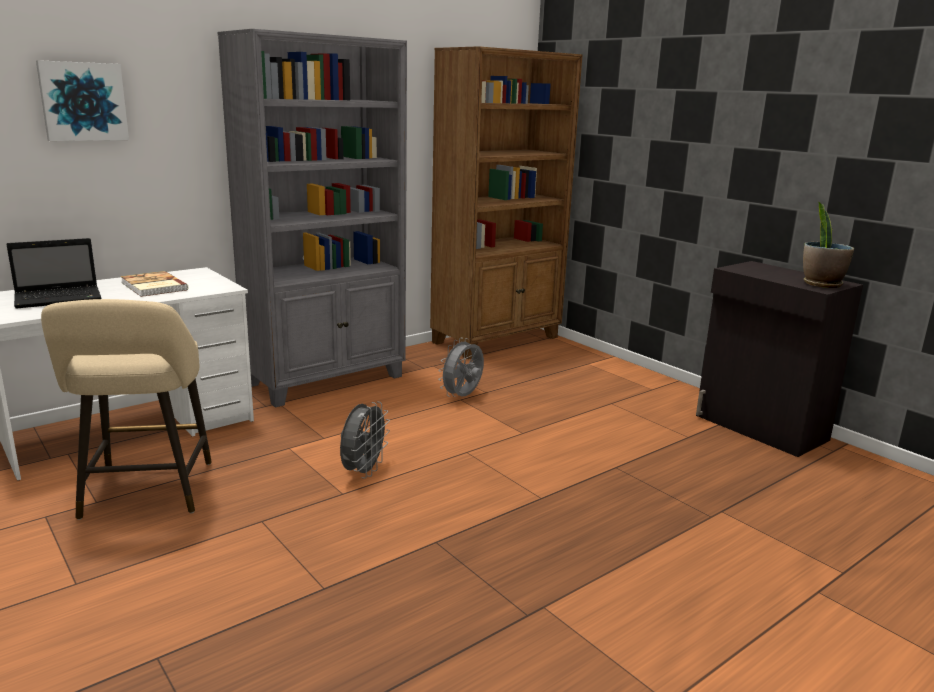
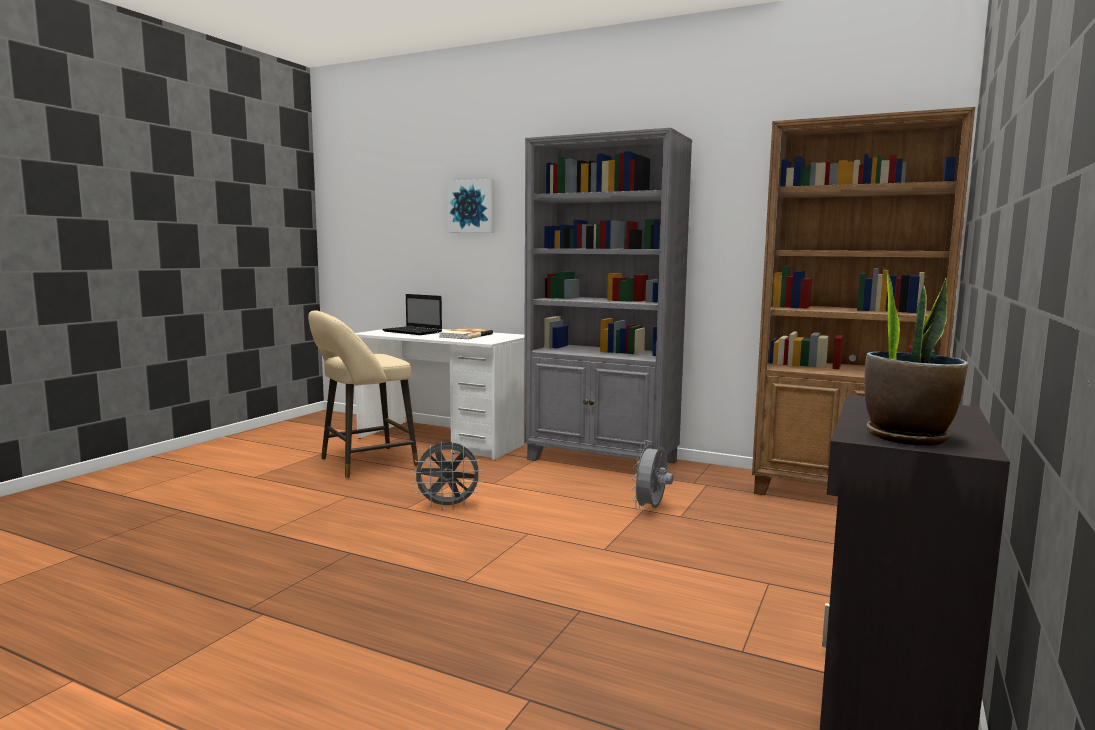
camera: 65 degrees right, 10 degrees down
(462, 397) = (651, 509): grey fan -> grey fan turned 75 degrees counterclockwise

